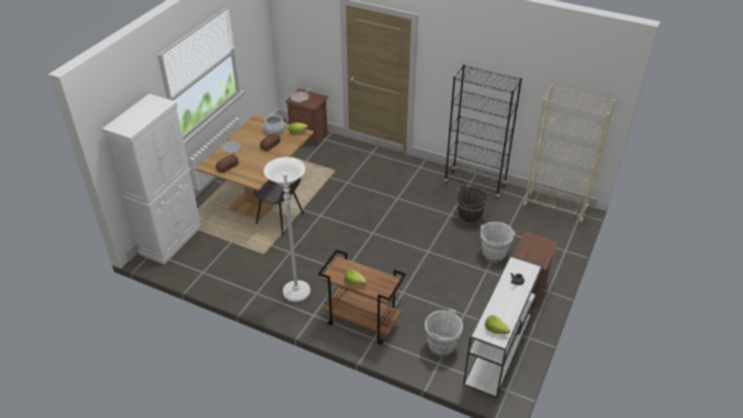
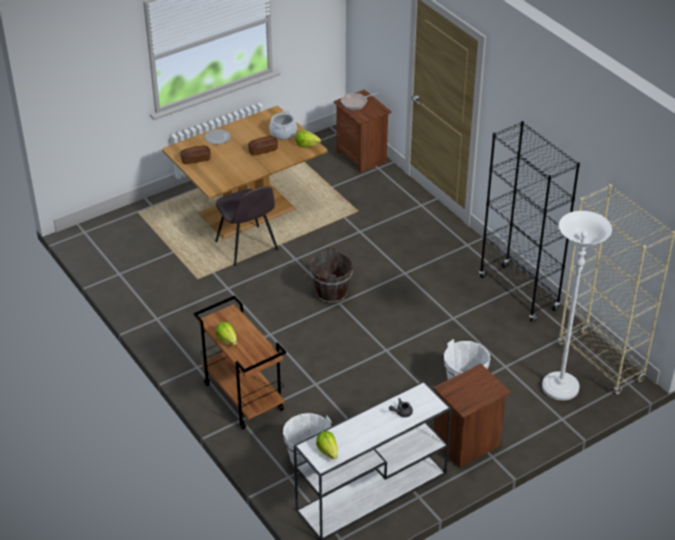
camera: 30 degrees right, 0 degrees up
(171, 240) = (113, 225): white cabinet -> none
(296, 292) = (199, 335): white floor lamp -> white floor lamp (560, 388)
(469, 217) = (474, 331): brown bucket -> brown bucket (331, 294)

